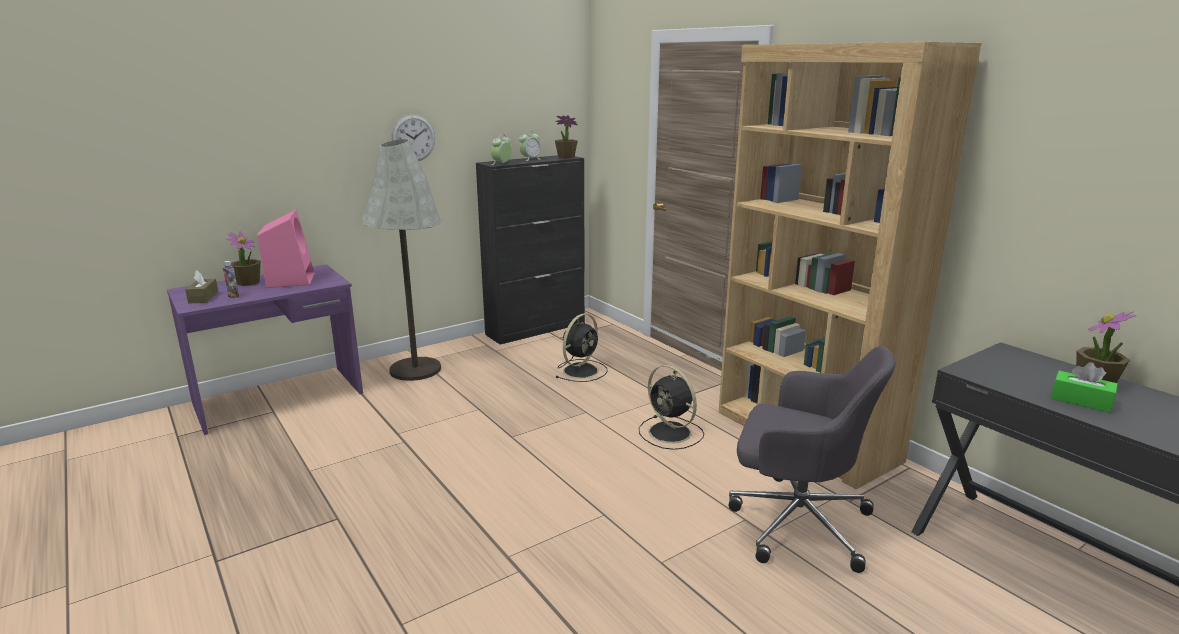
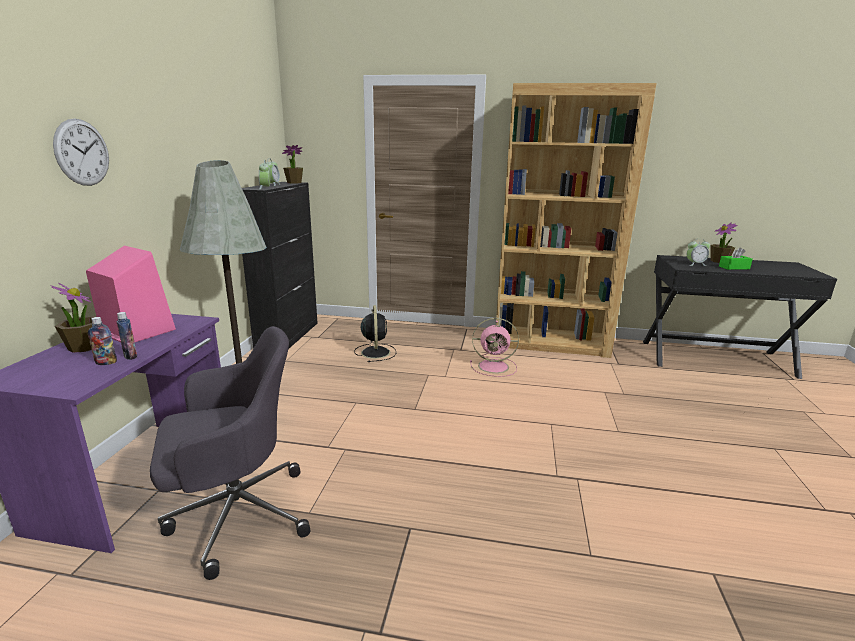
camera: 45 degrees left, 0 degrees up
(203, 297) = (63, 376): brown tissue box -> none
(250, 296) = (130, 356): none -> bottle
(413, 138) = (187, 164): wall clock -> wall clock (82, 152)
(671, 433) = (495, 366): black fan -> pink fan
(796, 521) = (621, 382): grey office chair -> grey office chair (236, 514)
(1014, 373) = (695, 264): none -> alarm clock

